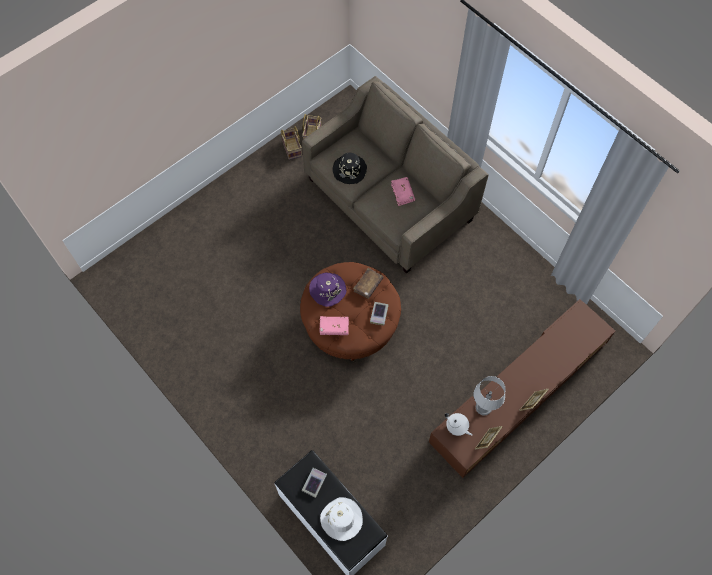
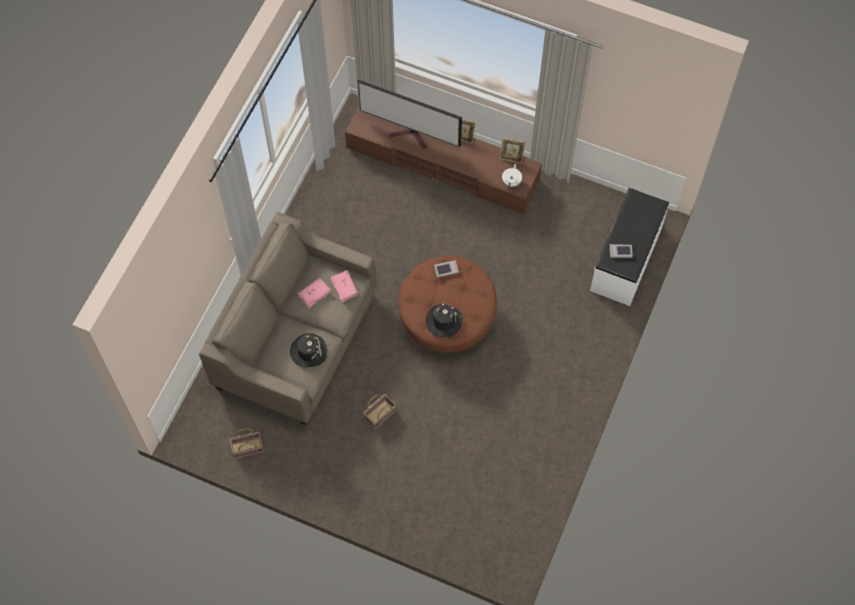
camera: 115 degrees left, 0 degrees up
(292, 148) = (274, 460): basket -> basket (380, 414)
(327, 289) = (444, 321): purple hat -> black hat
(334, 327) = (478, 300): pink book -> pink book (344, 288)
(341, 519) = (636, 221): white hat -> none
(368, 285) = (422, 290): brown book -> none
(483, 407) = (484, 169): grey table lamp -> none
(551, 356) = (411, 136): none -> television

